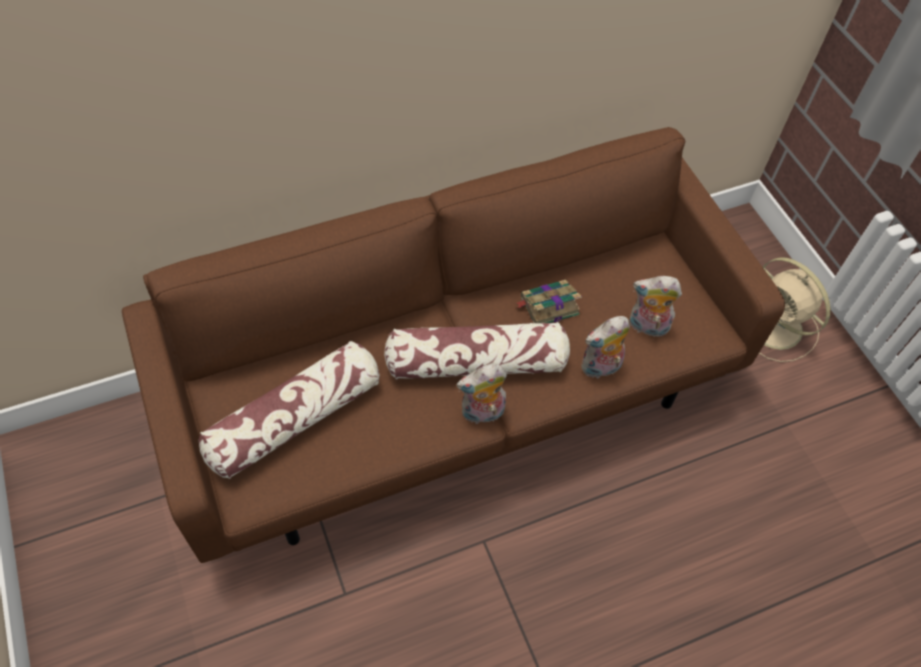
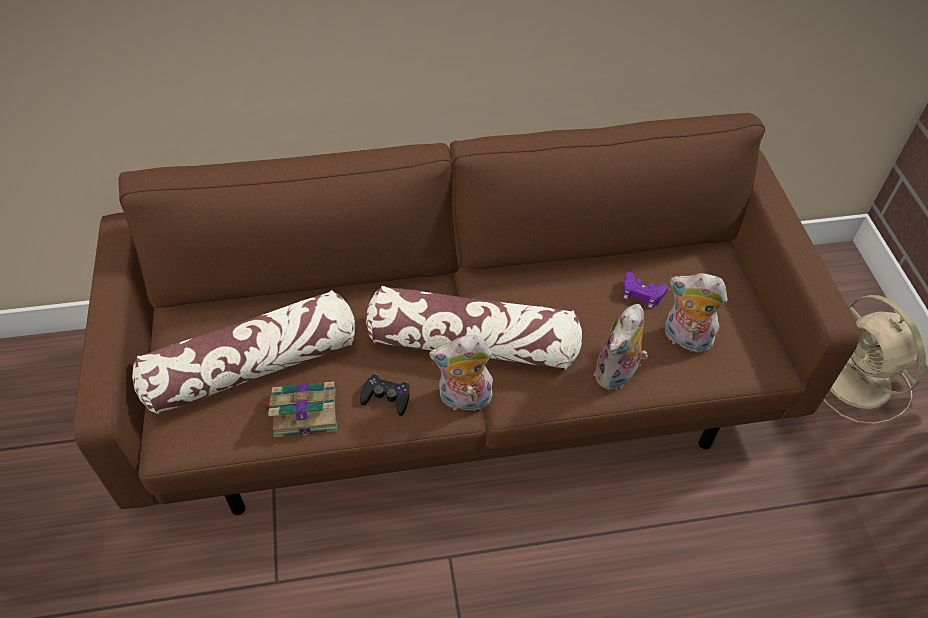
camera: 15 degrees right, 5 degrees down
(418, 424) = (386, 397): none -> black game controller
(548, 306) = (572, 297): book -> book (303, 411)
(600, 368) = (617, 375): plush toy -> plush toy turned 45 degrees counterclockwise
(603, 292) = (642, 293): none -> purple game controller

